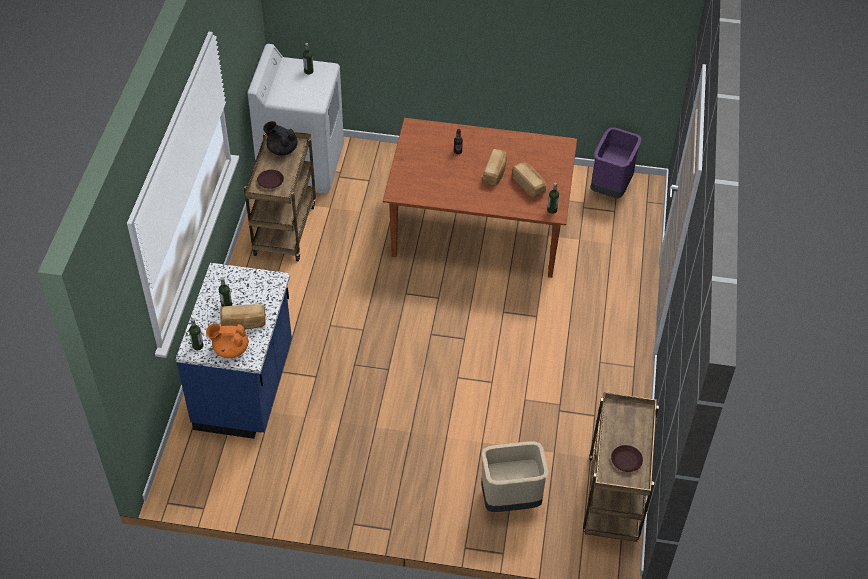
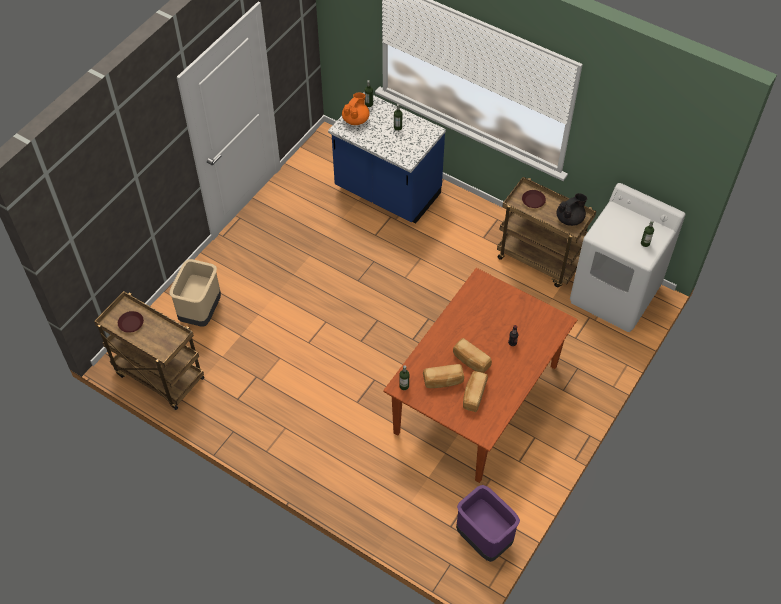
camera: 115 degrees right, 5 degrees up
(243, 323) = (375, 132): bread -> bread (473, 395)

